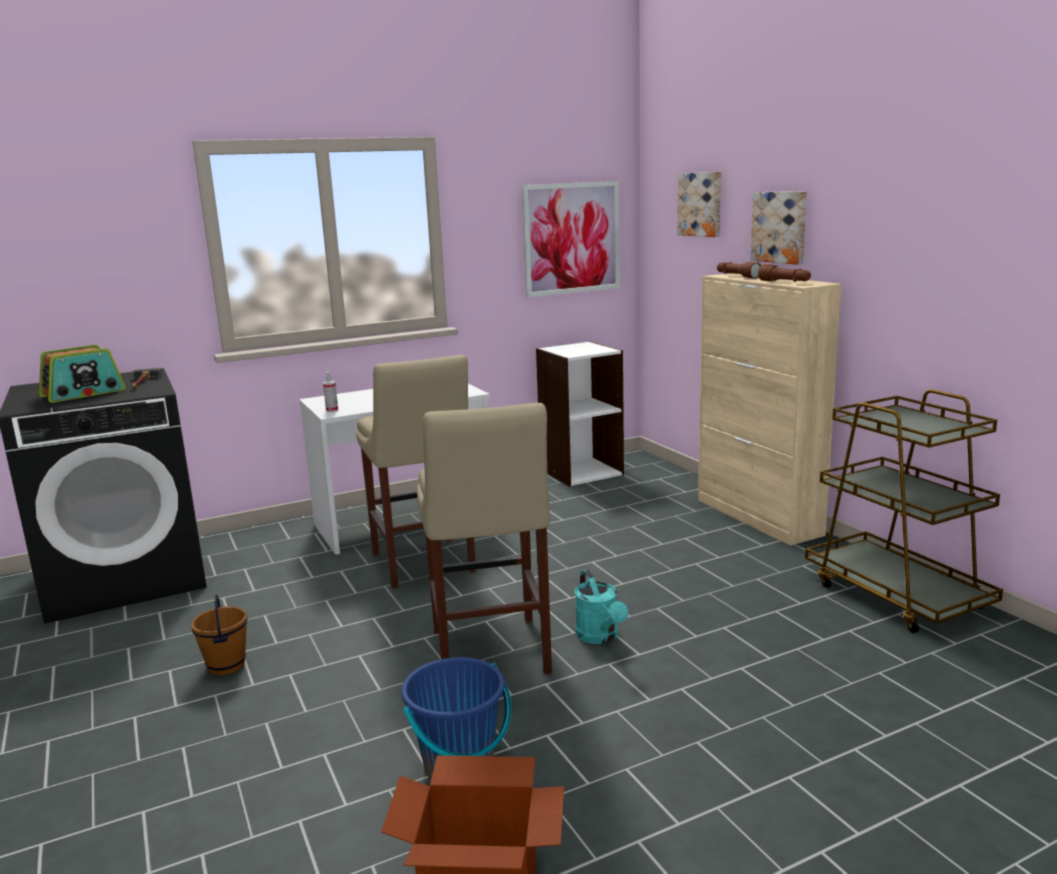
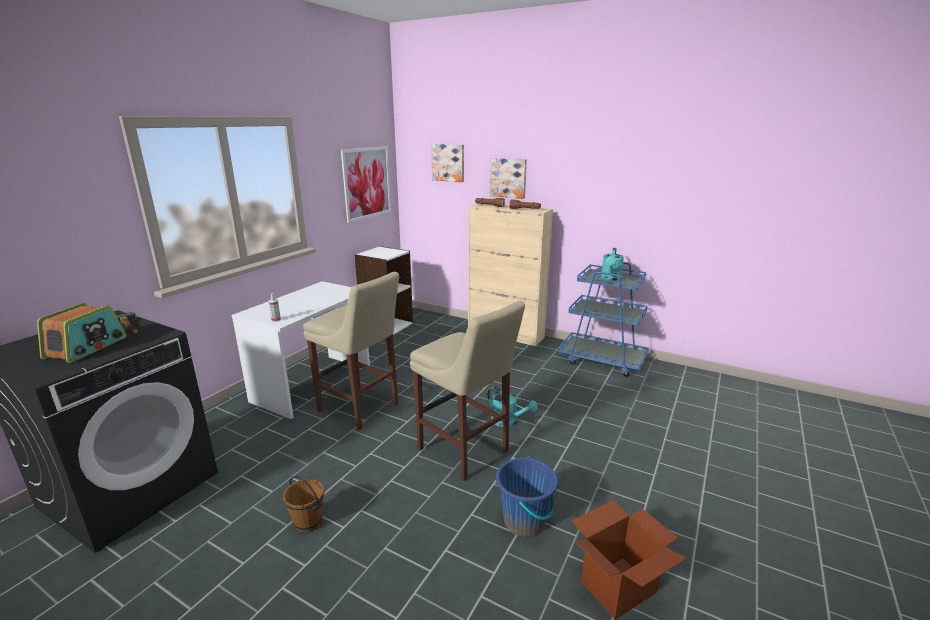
camera: 35 degrees left, 5 degrees up
(896, 595) = (602, 360): brown cart -> blue cart
(906, 425) = (611, 279): none -> turquoise watering can

